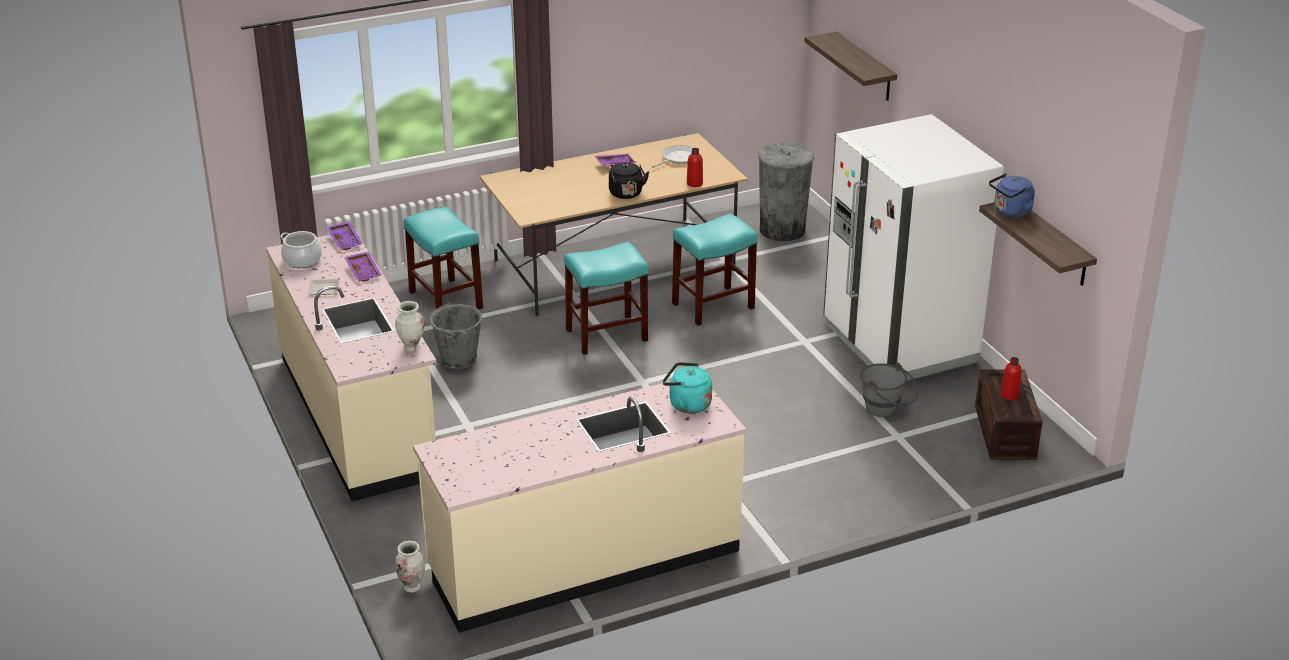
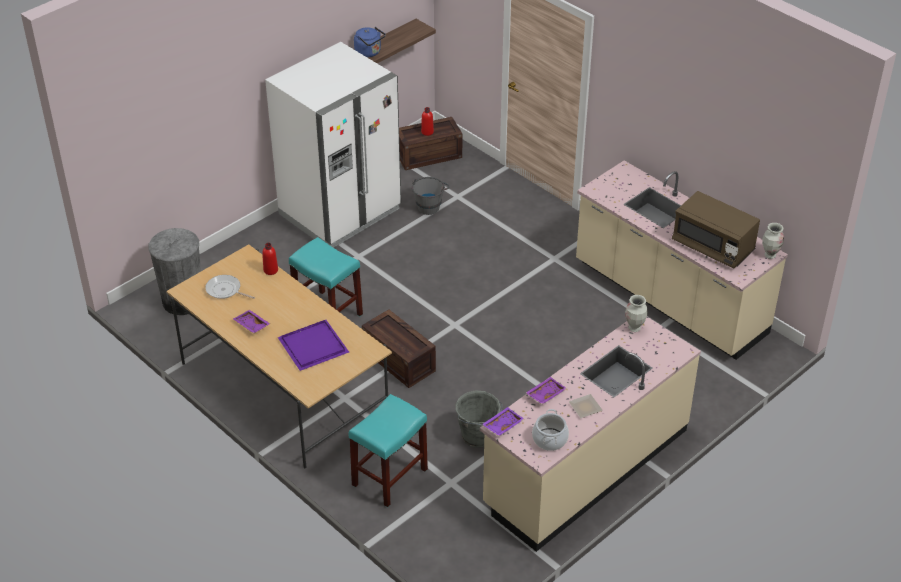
camera: 110 degrees left, 10 degrees up
(412, 587) = (747, 367): vase -> vase (770, 255)
(509, 448) = (713, 247): none -> brown microwave
(561, 188) = (312, 346): none -> purple tray
(606, 336) = (400, 361): turquoise stool -> crate
(626, 194) = (307, 304): black kettle -> none
(687, 404) = (615, 187): turquoise kettle -> none
(865, 67) = (170, 127): shelf -> none

